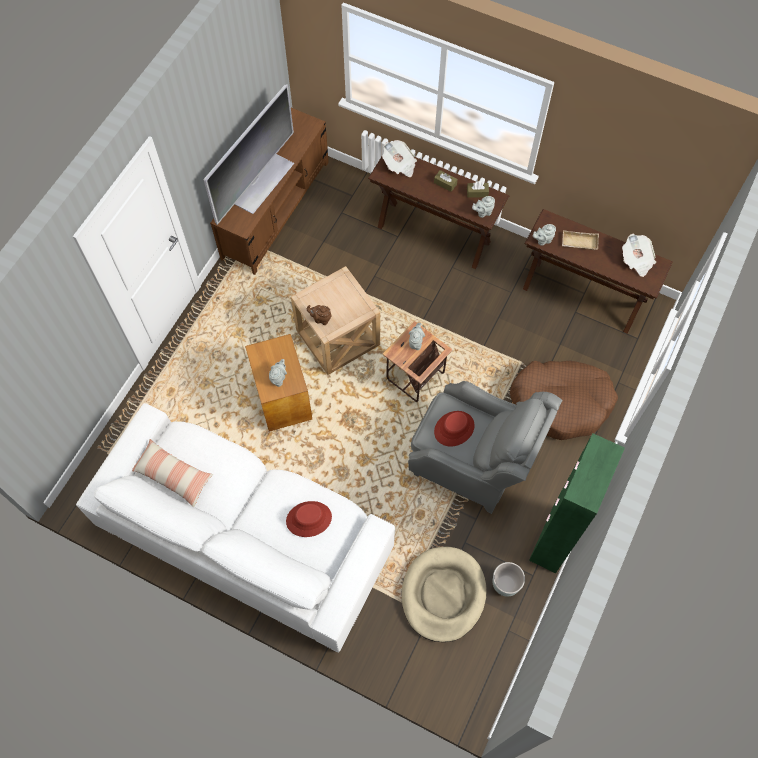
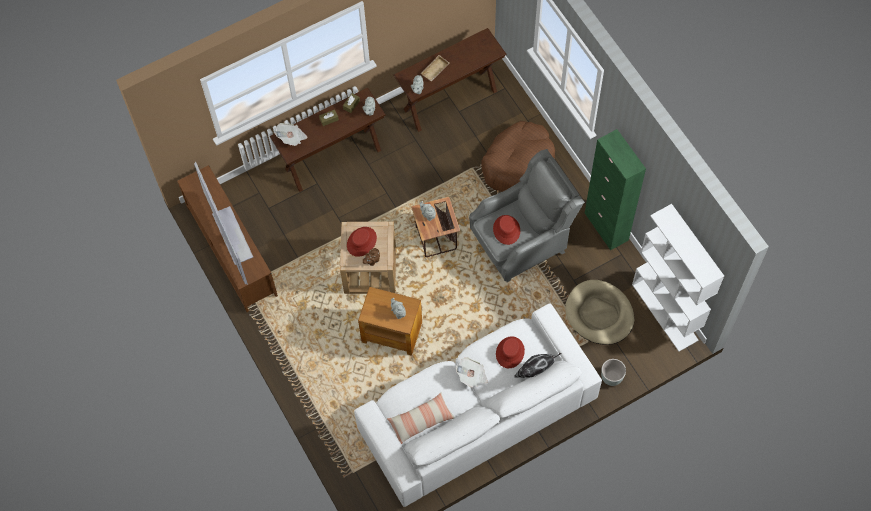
camera: 55 degrees left, 0 degrees up
(303, 562) = (536, 372): none -> pillow
(335, 297) = (361, 242): none -> red hat
(496, 669) = (665, 312): none -> white bookcase
(505, 584) = (616, 273): grey planter -> grey planter (611, 378)
(636, 260) = (472, 47): newspaper -> newspaper (472, 376)

